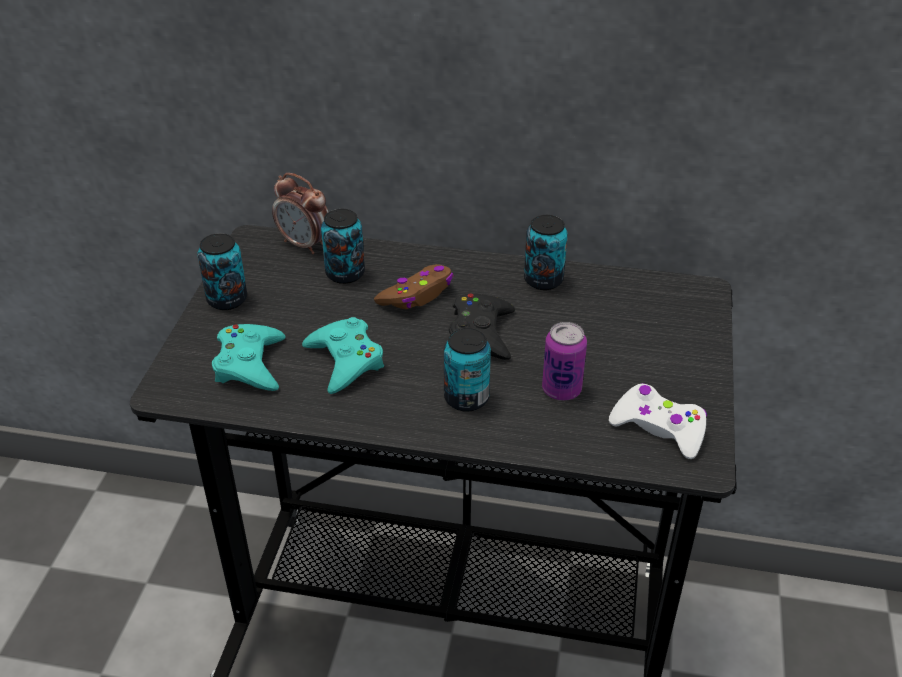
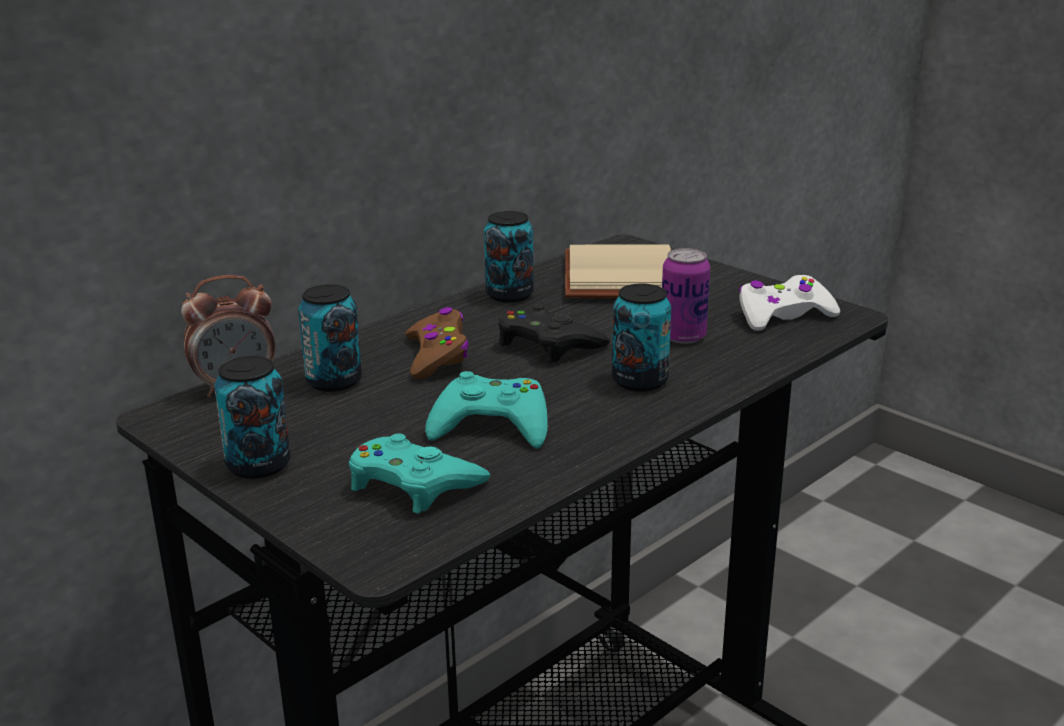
camera: 55 degrees left, 15 degrees down
(634, 313) = (616, 276): none -> beige book

